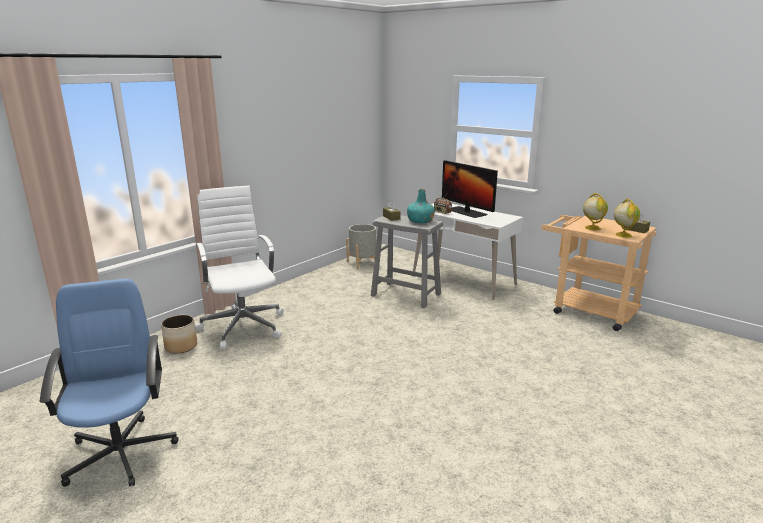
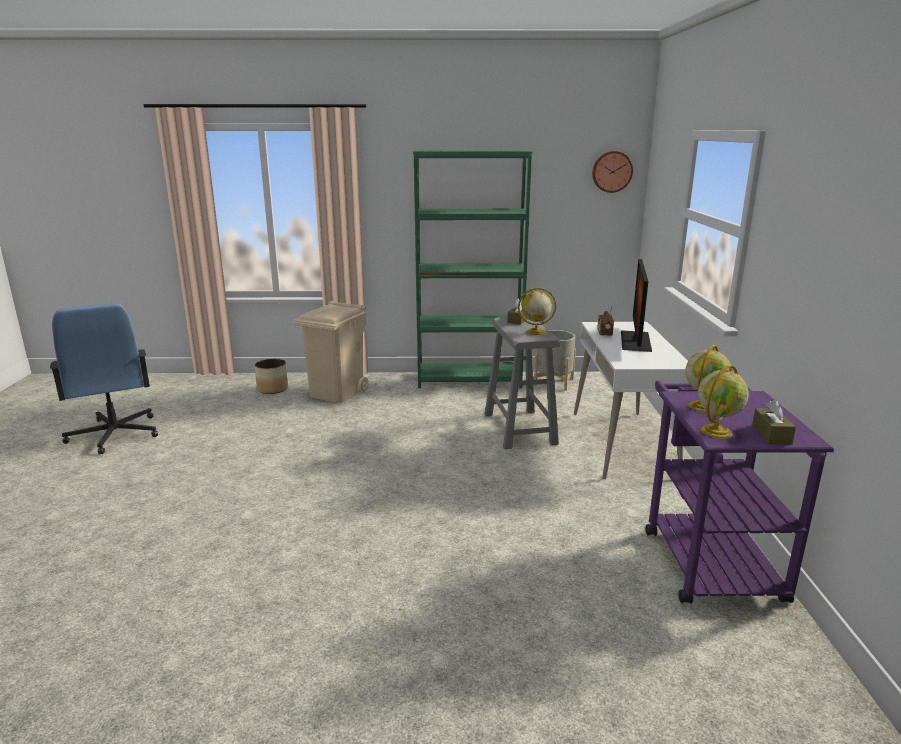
camera: 50 degrees right, 0 degrees up
(121, 452) = (114, 435): blue office chair -> blue office chair turned 120 degrees clockwise
(243, 325) = (336, 392): white office chair -> beige trash can
(313, 280) = (469, 380): none -> green bookcase
(367, 104) = (611, 171): none -> wall clock
(420, 221) = (535, 332): turquoise bottle -> globe
(587, 310) = (707, 556): beige cart -> purple cart

